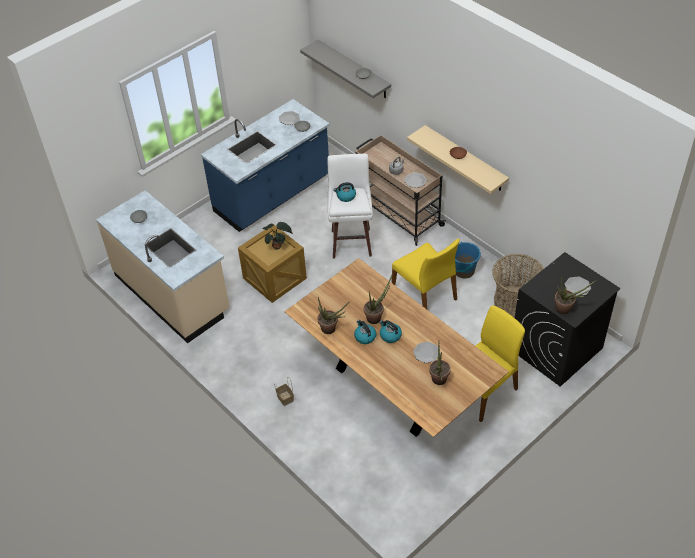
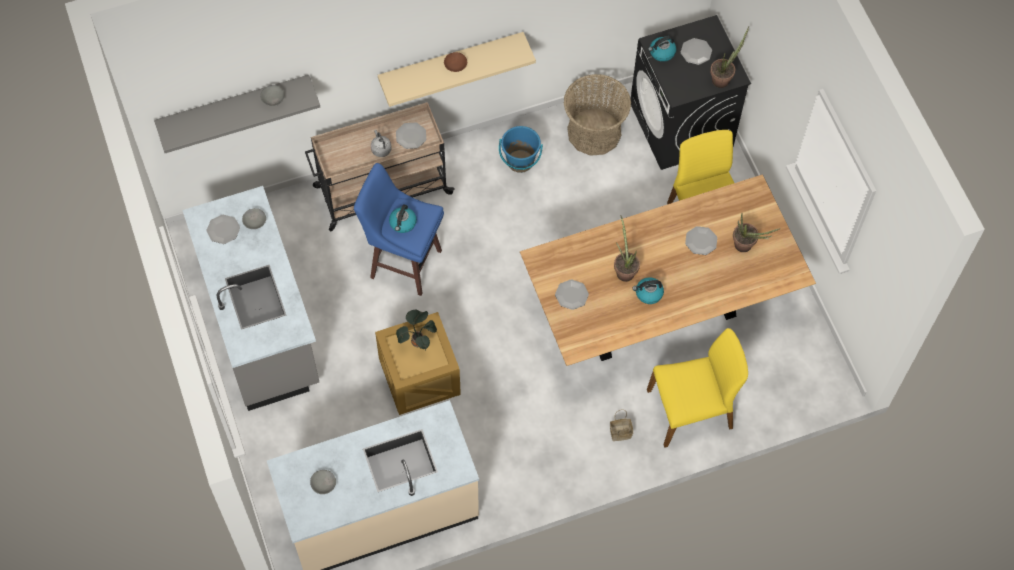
camera: 70 degrees left, 15 degrees up
(273, 195) = (262, 324): blue counter -> grey counter
(331, 329) = (620, 324): potted plant -> none
(340, 295) = (571, 295): none -> plate
(351, 242) = (404, 262): white stool -> blue stool
(390, 335) = (659, 267): kettle -> kettle (661, 53)
(425, 294) = (535, 218): yellow chair -> yellow chair (691, 410)

